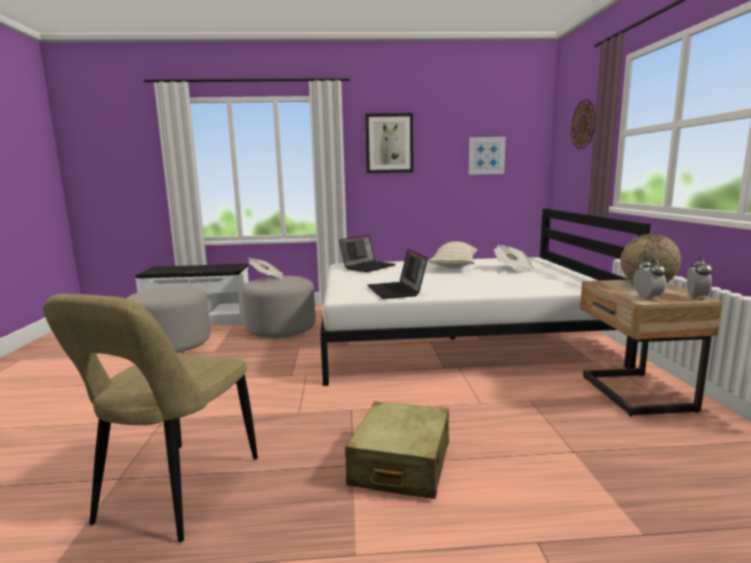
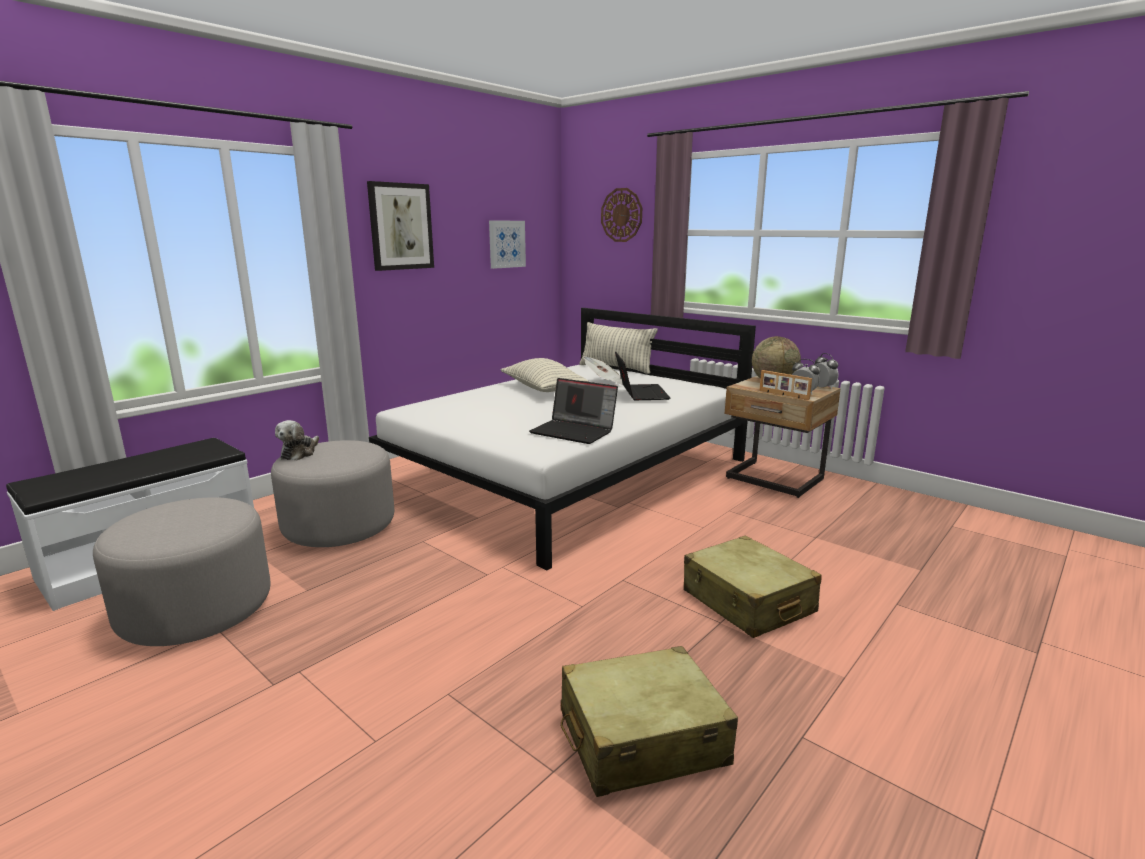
camera: 45 degrees left, 5 degrees up
(175, 493) = (641, 738): beige chair -> beige suitcase
(267, 278) = (299, 453): newspaper -> plush toy
(368, 267) = (450, 407): laptop -> laptop (640, 393)
(554, 262) = (616, 368): none -> pillow
(620, 295) = (783, 395): none -> picture frame

